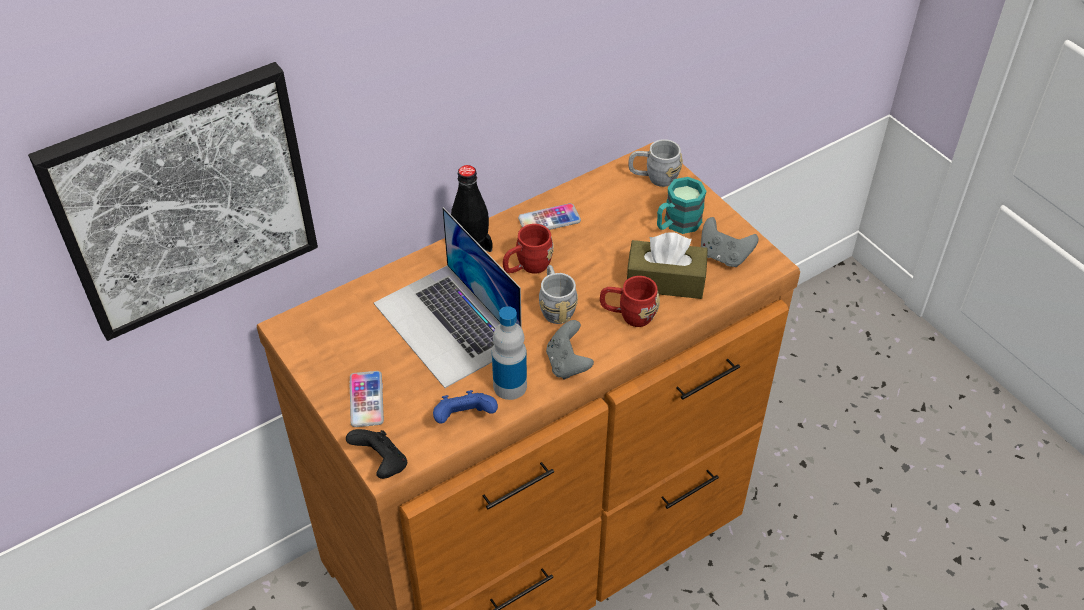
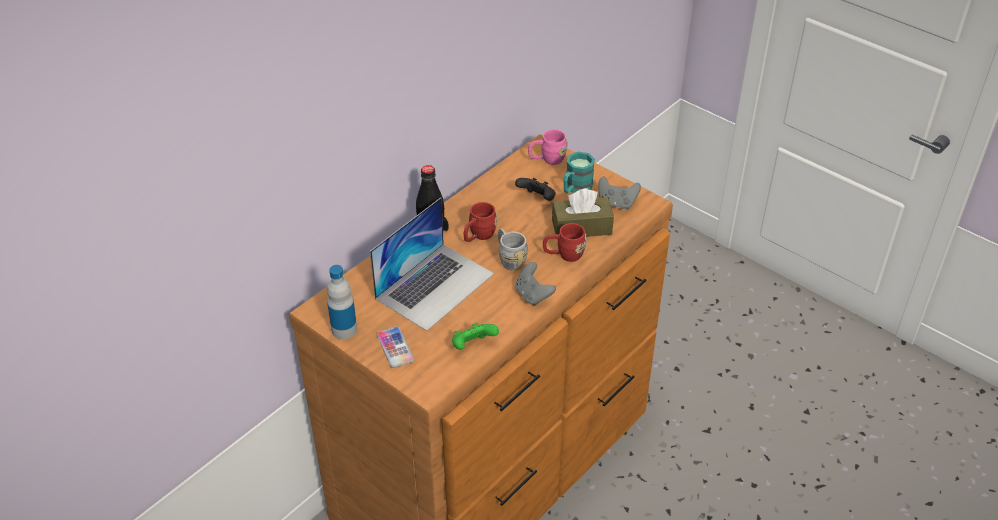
camera: 15 degrees left, 5 degrees down
(185, 200) = (241, 218): picture -> none
(381, 464) = (424, 388): black game controller -> black game controller (537, 199)
(447, 324) = (435, 285): laptop -> laptop turned 90 degrees counterclockwise
(464, 418) = (473, 346): blue game controller -> green game controller
(510, 386) = (497, 318): bottle -> bottle (344, 330)
(549, 220) = (482, 201): phone -> none
(654, 177) = (547, 159): grey mug -> pink mug

